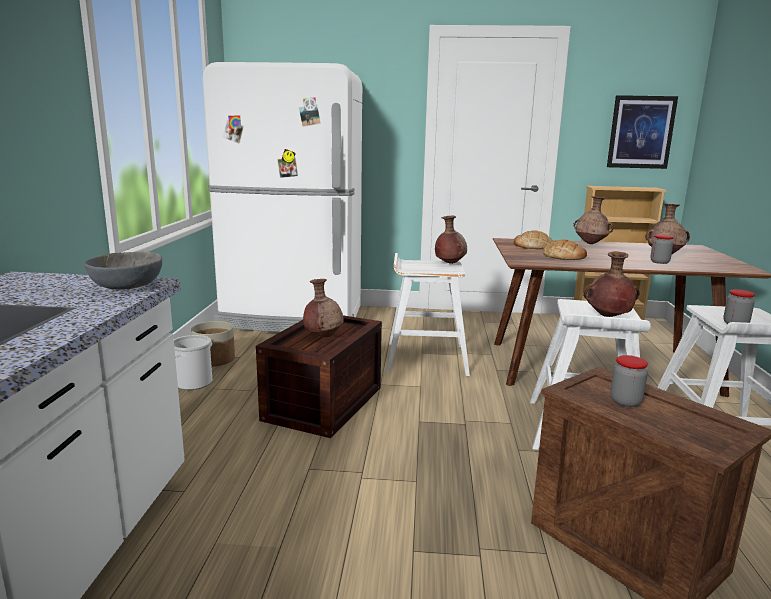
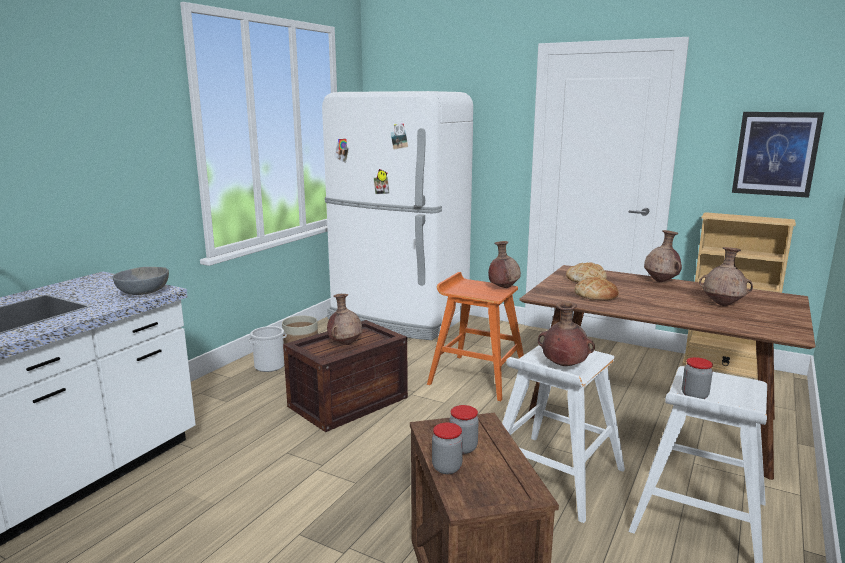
camera: 25 degrees right, 0 degrees up
(425, 358) = (476, 376): white stool -> orange stool
(659, 262) = (696, 313): jar -> jar (447, 467)

